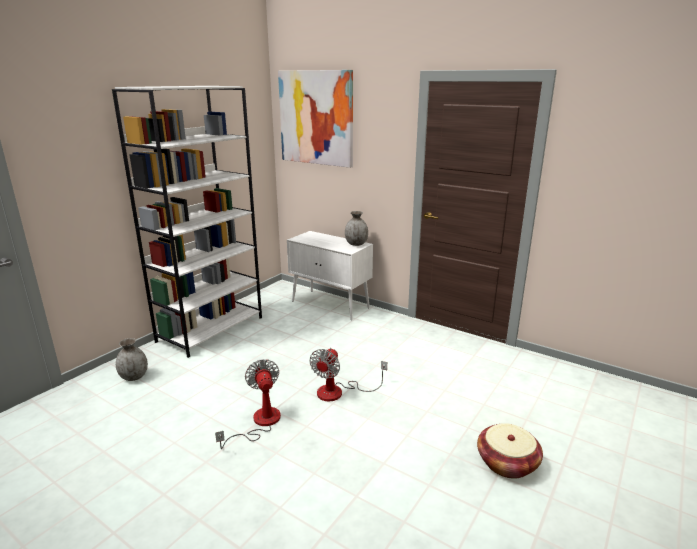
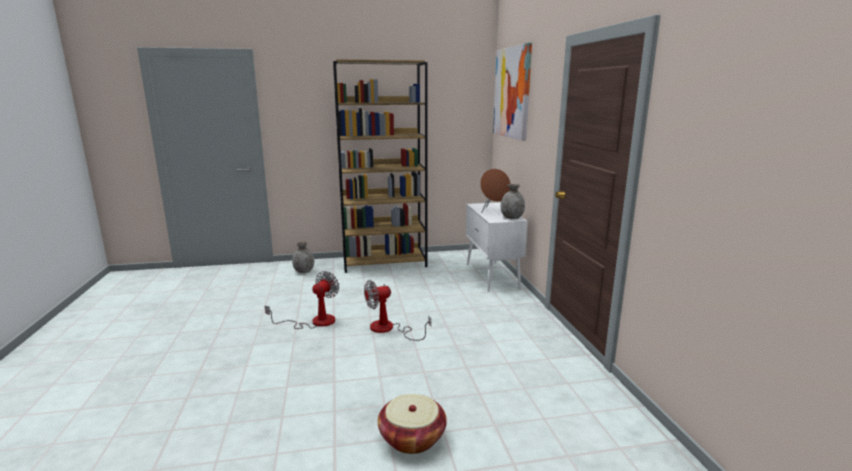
camera: 45 degrees right, 5 degrees down
(211, 329) = (385, 262): white bookcase -> brown bookcase
(327, 241) = (493, 211): none -> brown speaker

